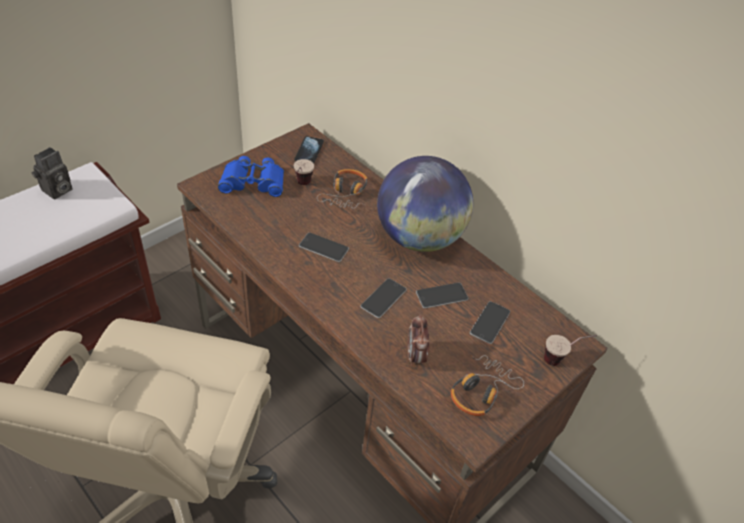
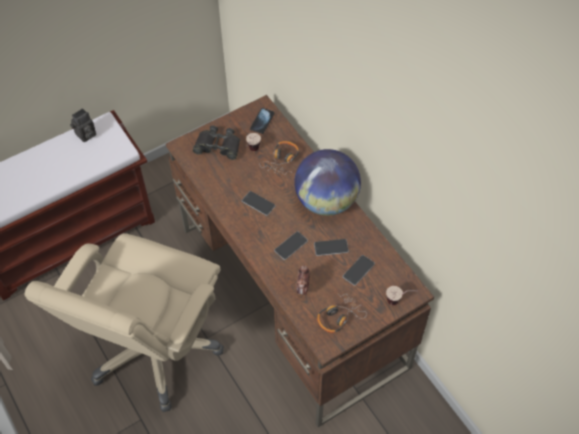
camera: 15 degrees right, 10 degrees up
(253, 182) = (218, 146): blue binoculars -> black binoculars

